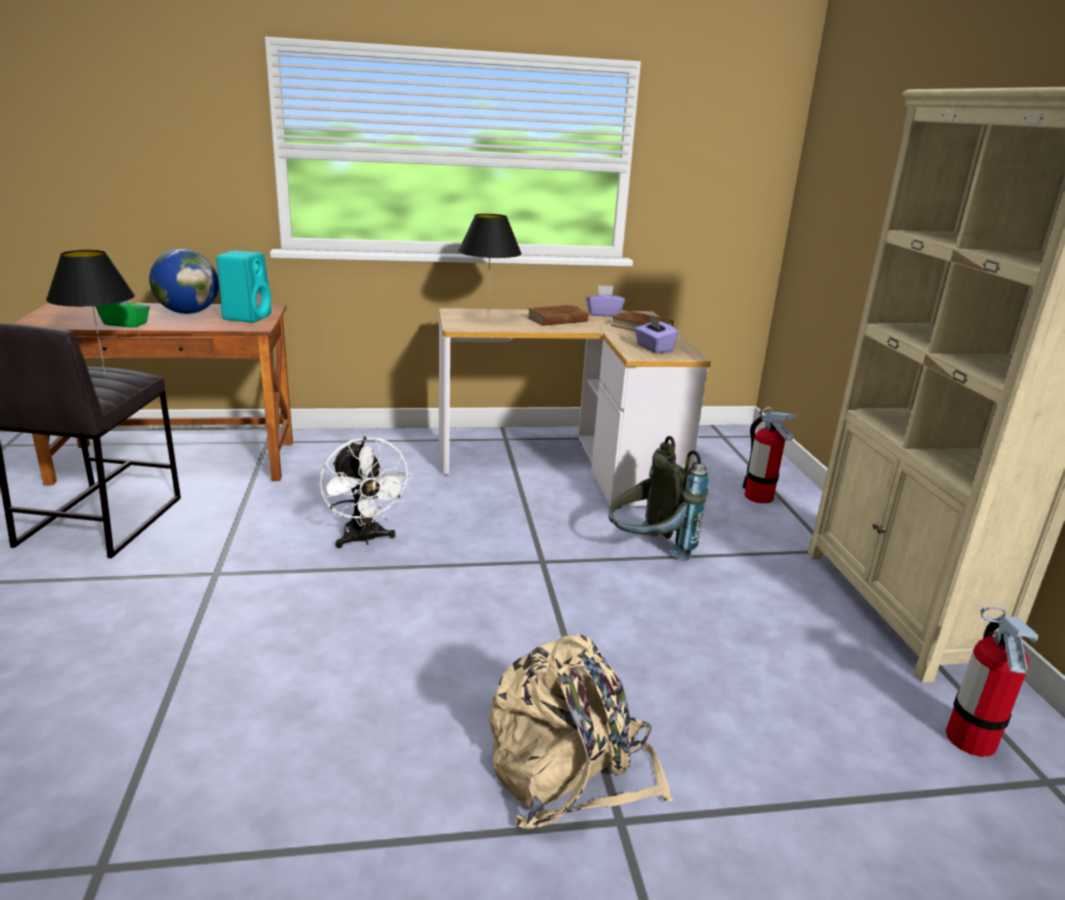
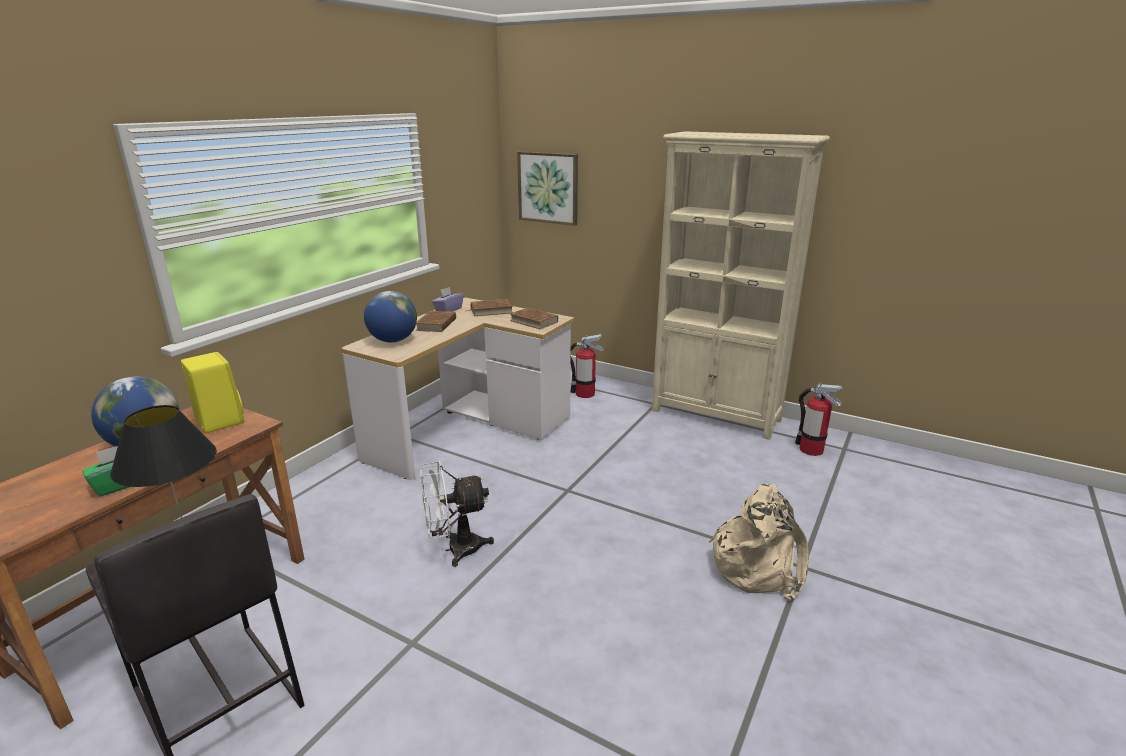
camera: 50 degrees left, 0 degrees up
(247, 317) = (219, 421): turquoise speaker -> yellow speaker
(365, 539) = (455, 549): white fan -> white fan turned 150 degrees clockwise
(488, 317) = (393, 340): black table lamp -> globe
(647, 551) = (597, 452): grey backpack -> none
(653, 348) = (534, 321): purple tissue box -> brown book
(832, 189) = (548, 188): none -> picture

